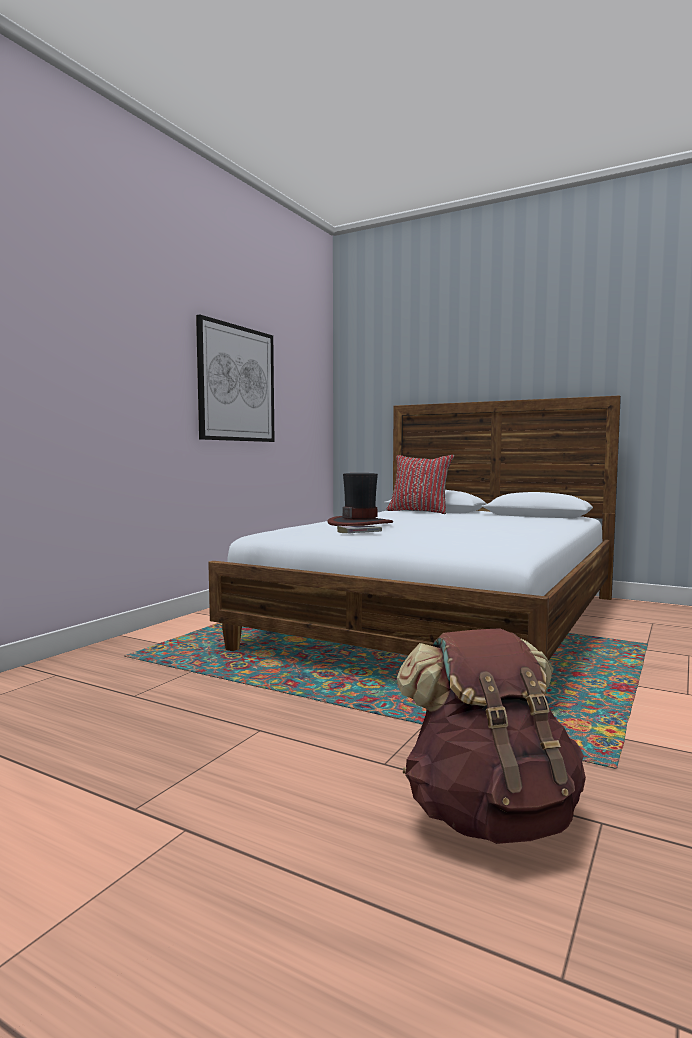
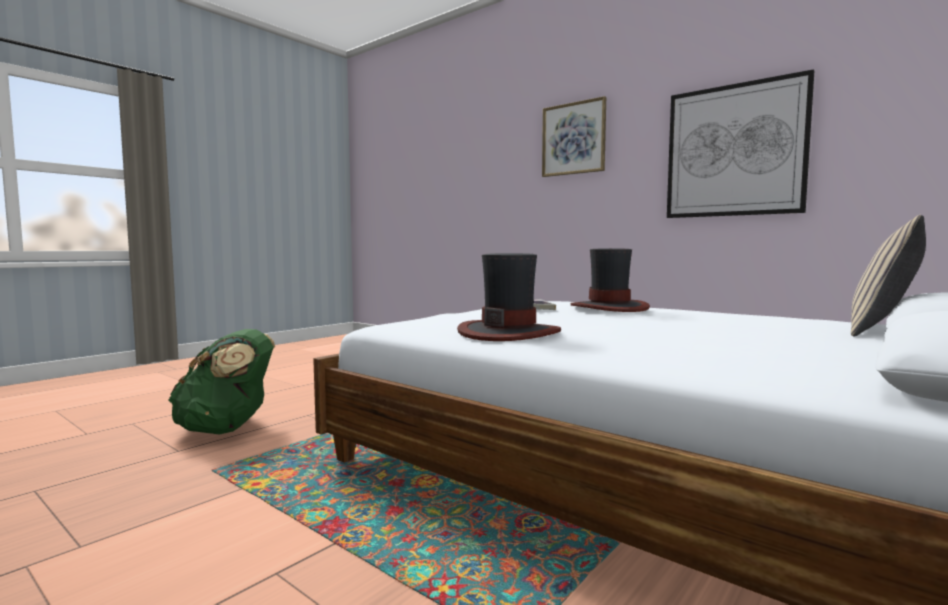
camera: 100 degrees right, 0 degrees up
(102, 321) = (573, 139): none -> picture
(419, 511) = (883, 331): red pillow -> beige pillow
(489, 815) = (227, 428): brown backpack -> green backpack
(508, 536) = (509, 333): none -> hat

